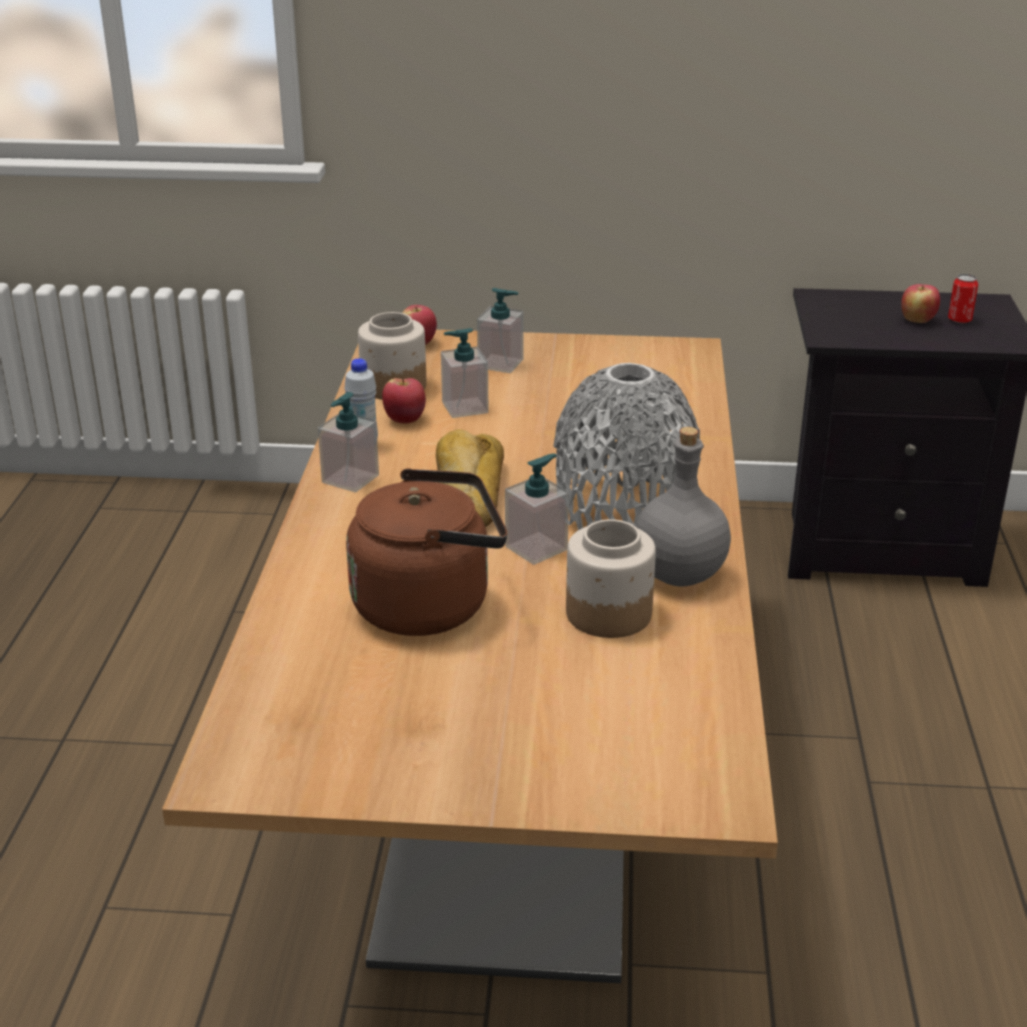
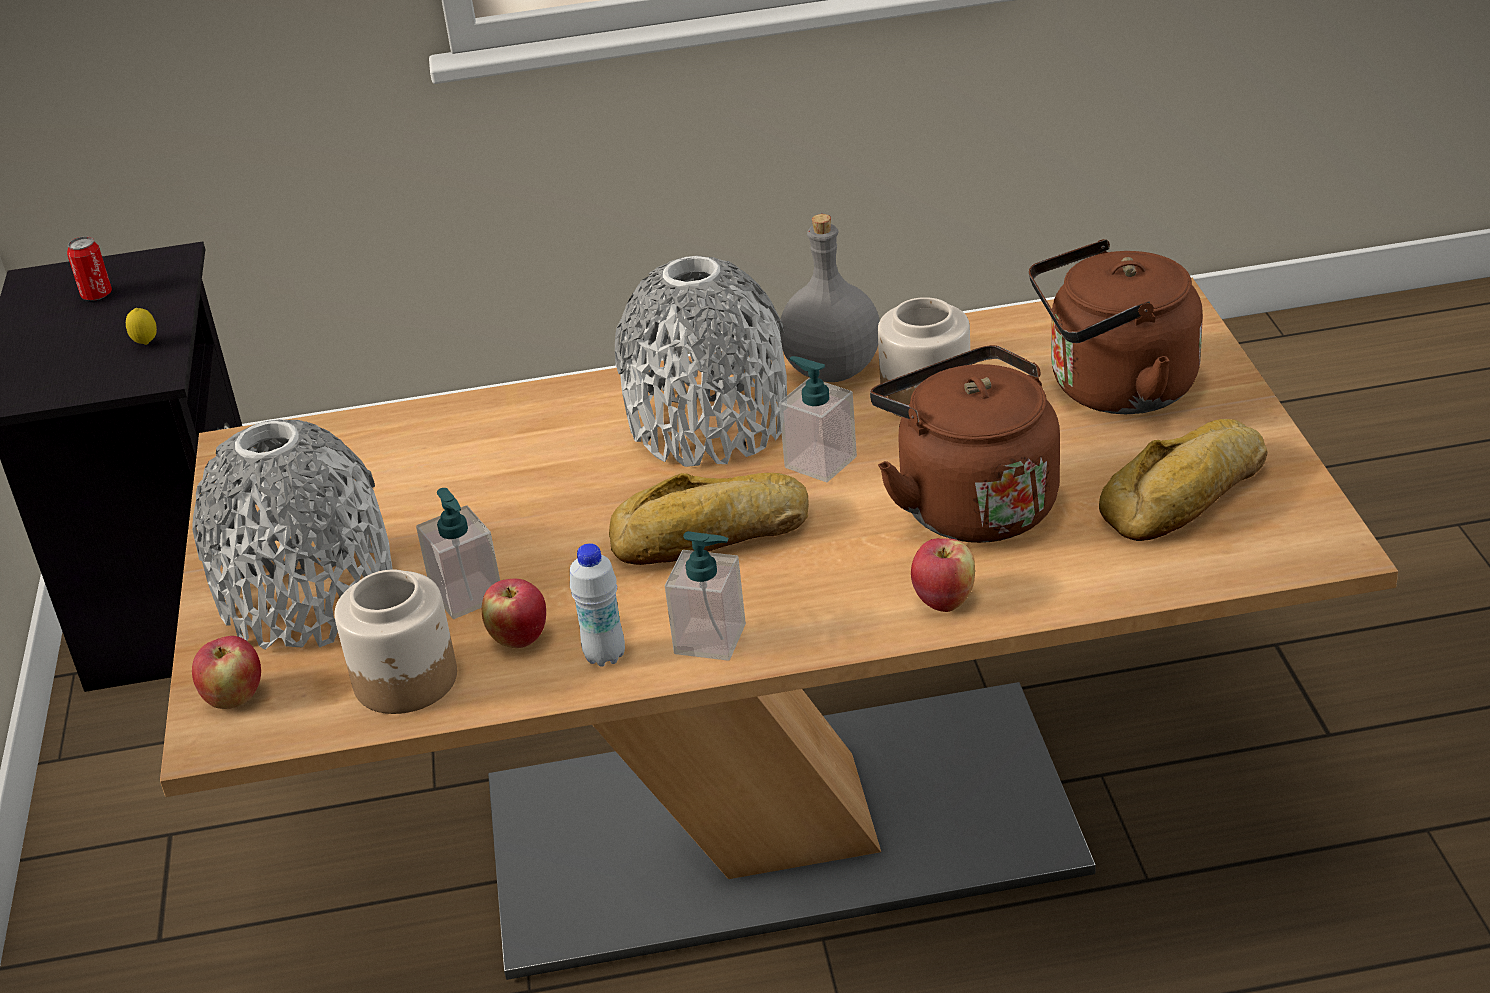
camera: 100 degrees left, 5 degrees up
(359, 719) = (1189, 495): none -> bread
(500, 364) = (309, 597): soap dispenser -> grey vase
(561, 721) = (1114, 389): none -> brown kettle
(877, 335) = (146, 344): none -> lemon
(917, 320) = (96, 321): apple -> apple (944, 601)

